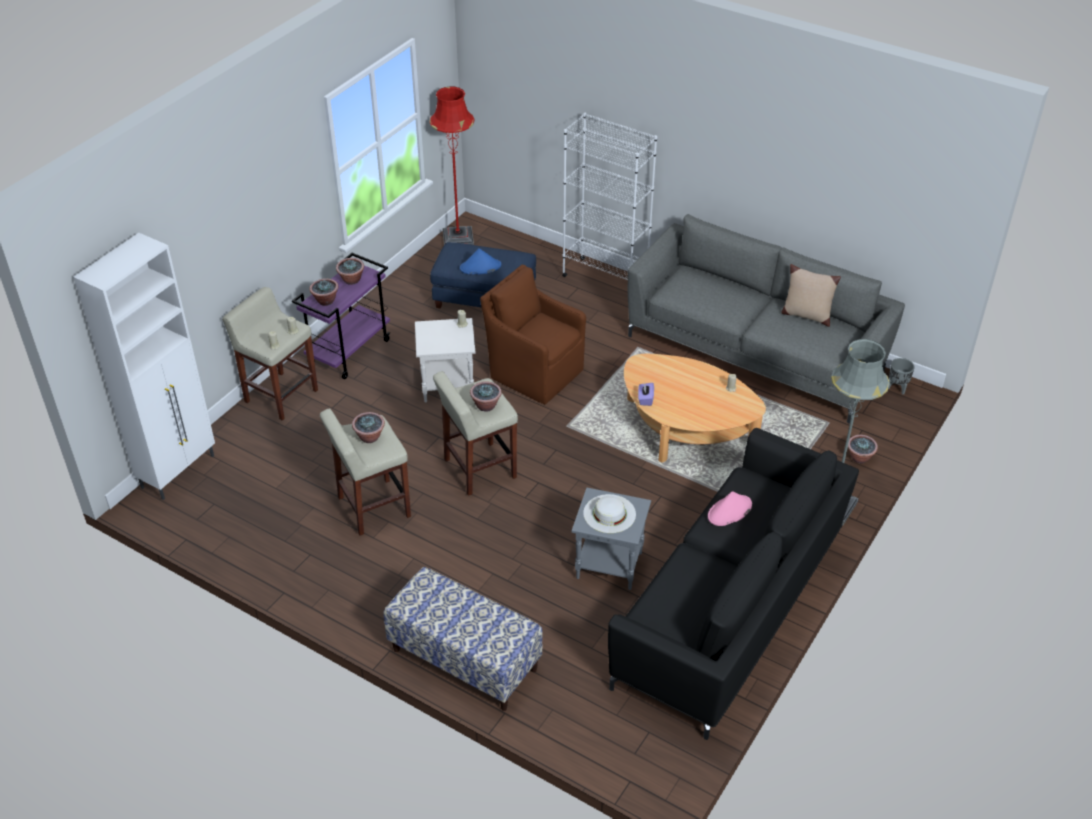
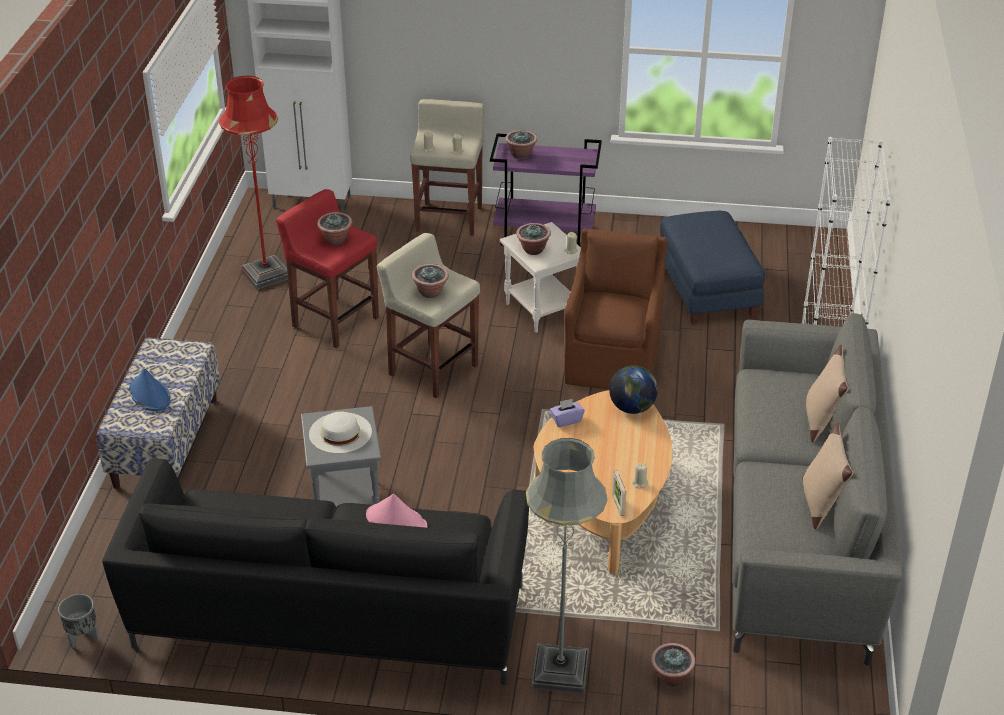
camera: 65 degrees right, 5 degrees down
(351, 280) = (566, 158): potted plant -> potted plant (533, 250)
(373, 507) = (334, 322): beige stool -> red stool
(458, 239) = (791, 240): red floor lamp -> red floor lamp (266, 274)
(480, 267) = (697, 241): blue hat -> blue hat (149, 395)
(650, 364) = (632, 407): none -> globe
(728, 284) = (821, 419): none -> beige pillow
(748, 406) = (618, 505): none -> picture frame
(897, 388) = (848, 687): grey planter -> grey planter (83, 638)

